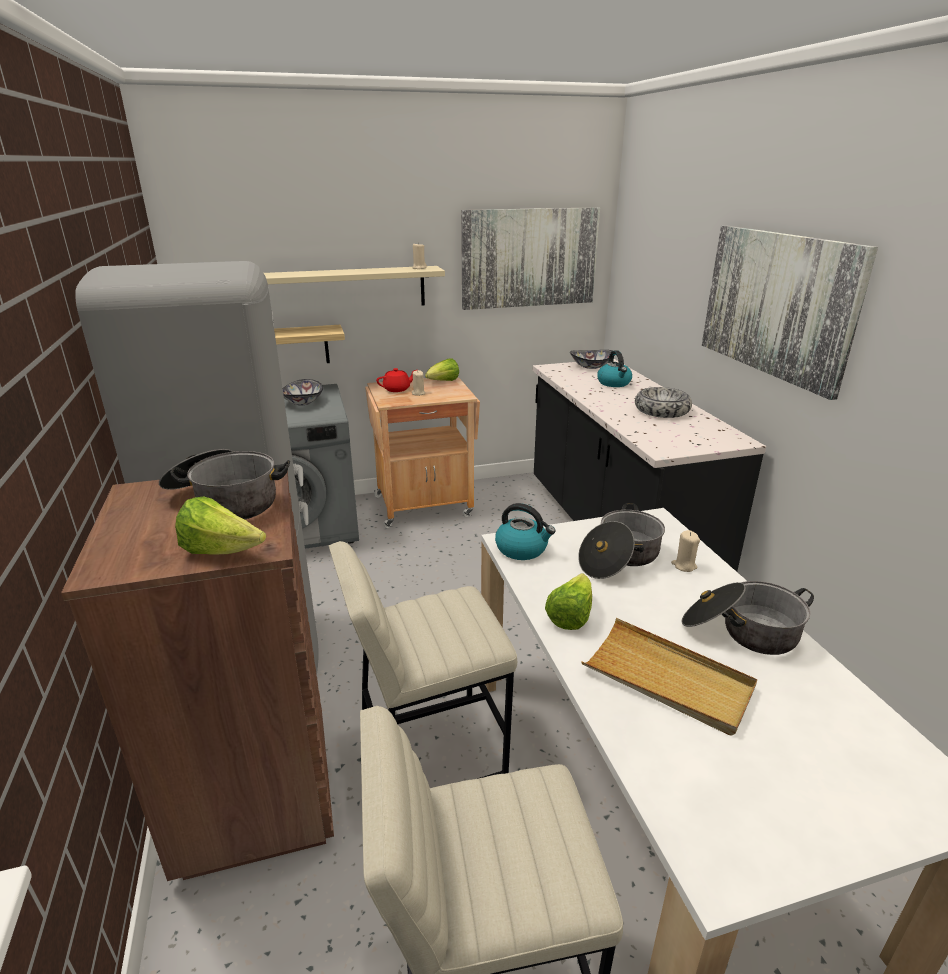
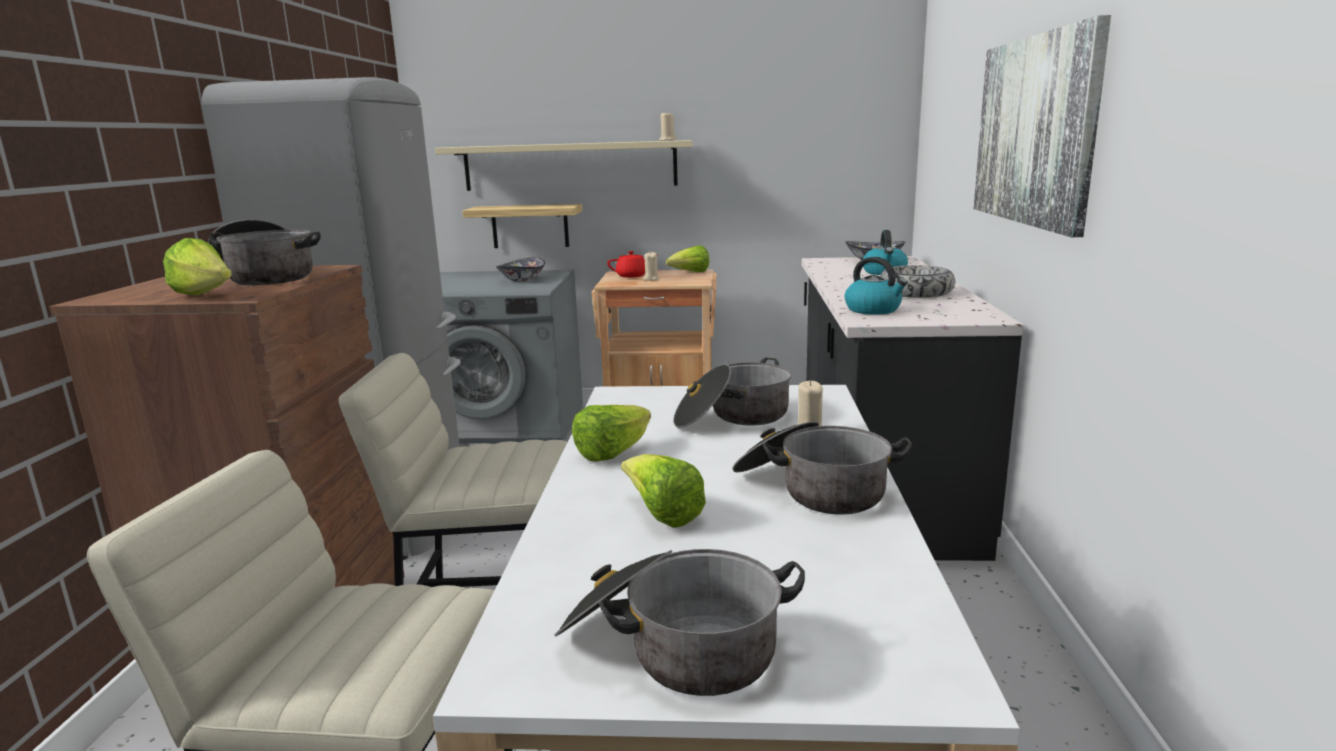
camera: 20 degrees right, 10 degrees down
(522, 549) = (626, 400): kettle -> kettle (873, 310)
(529, 258) = (806, 132): picture -> none
(667, 679) = (662, 514): beige tray -> lettuce
(796, 816) = (673, 649): none -> cooking pot

